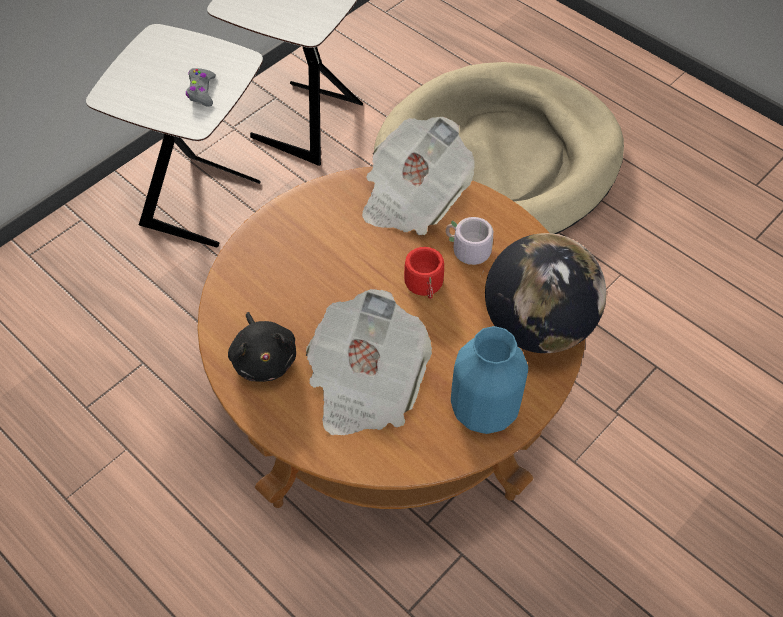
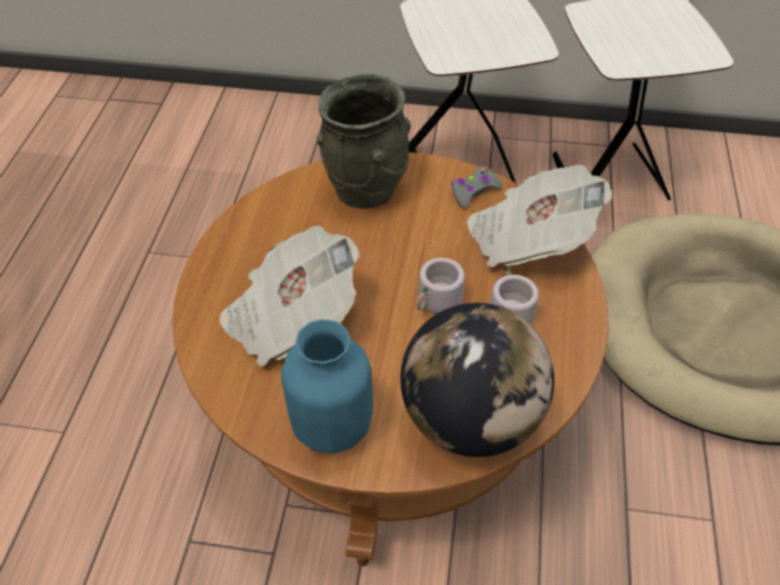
camera: 55 degrees right, 5 degrees down
(201, 91) = (479, 47): grey game controller -> grey game controller (474, 192)
(264, 358) = (264, 238): black plush toy -> none
(272, 262) = (366, 189): none -> grey vase
(427, 285) = (438, 303): red mug -> grey mug

